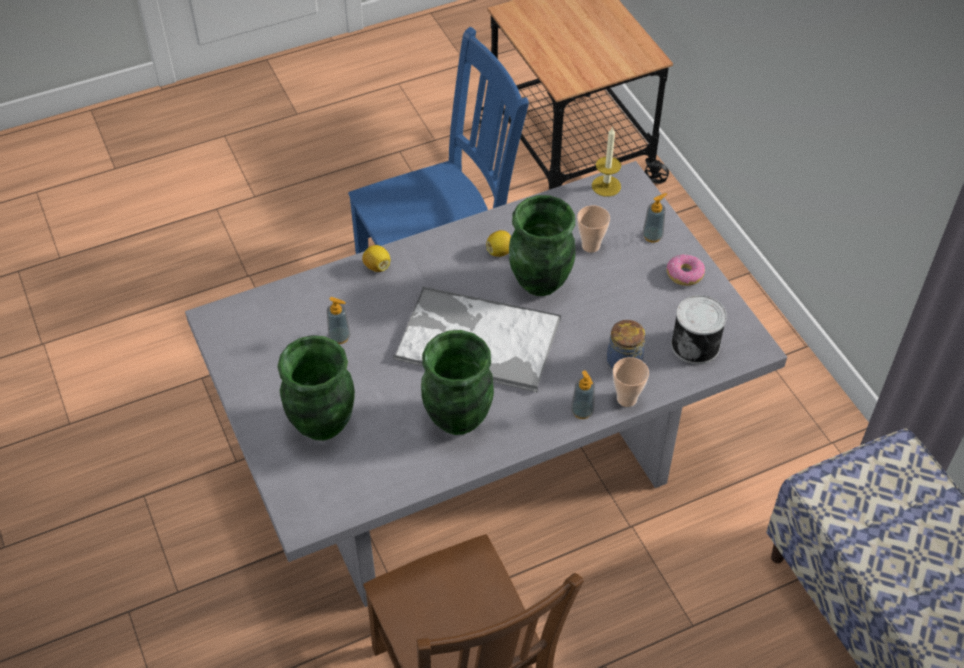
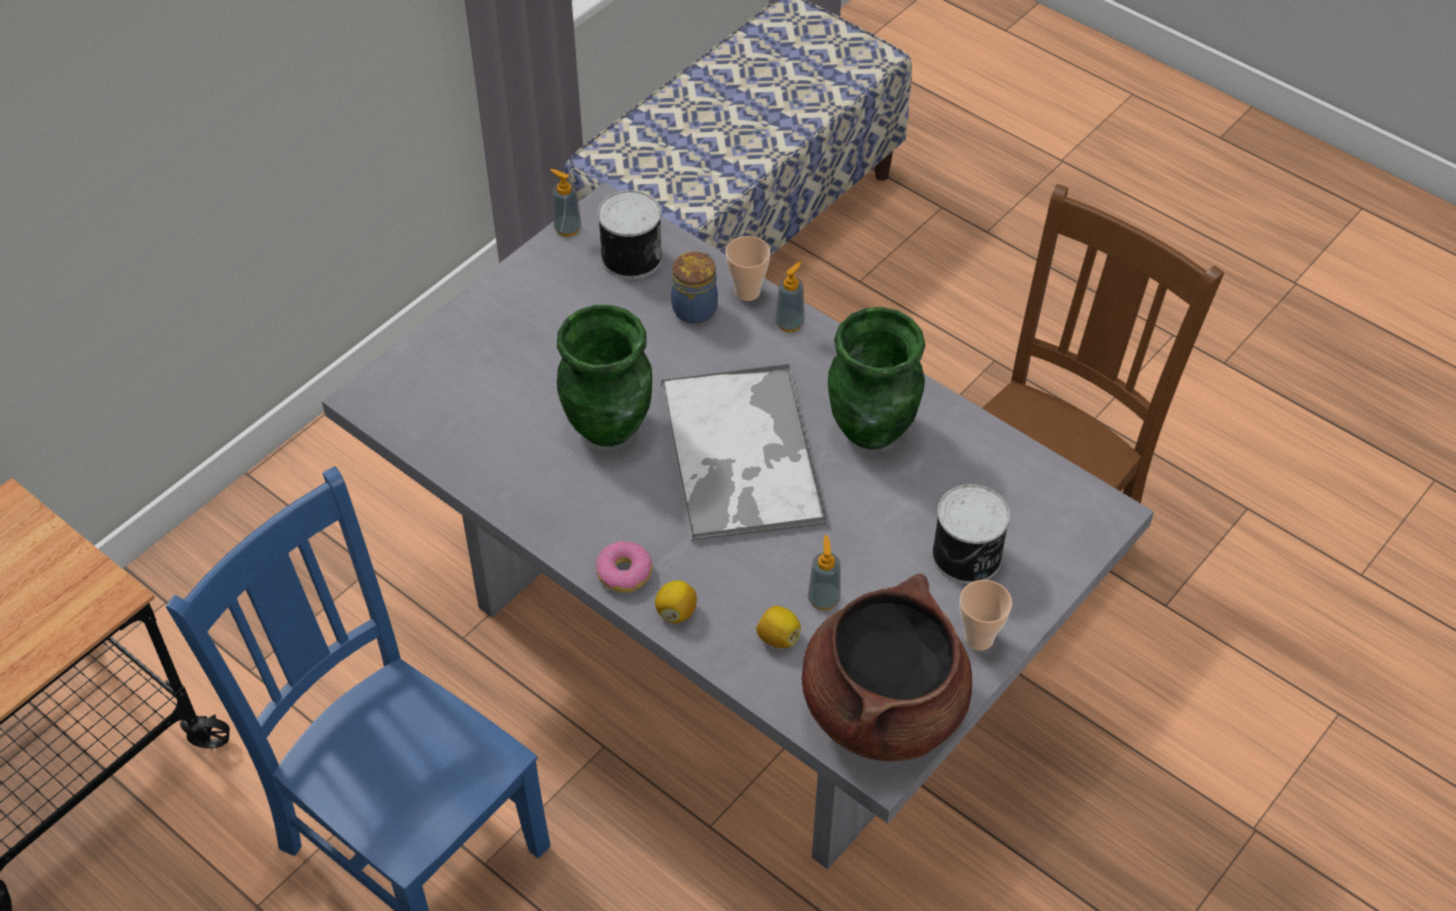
camera: 115 degrees left, 0 degrees up
(247, 334) = (883, 708): none -> brown cooking pot
(321, 424) = (968, 557): green vase -> can
(500, 252) = (575, 486): lemon -> lemon (778, 637)
(590, 246) = (515, 397): cup -> cup (979, 638)
(606, 186) = (390, 415): candle -> none
(652, 236) = (466, 342): soap dispenser -> soap dispenser (567, 228)
(685, 274) = (520, 294): donut -> donut (624, 573)

